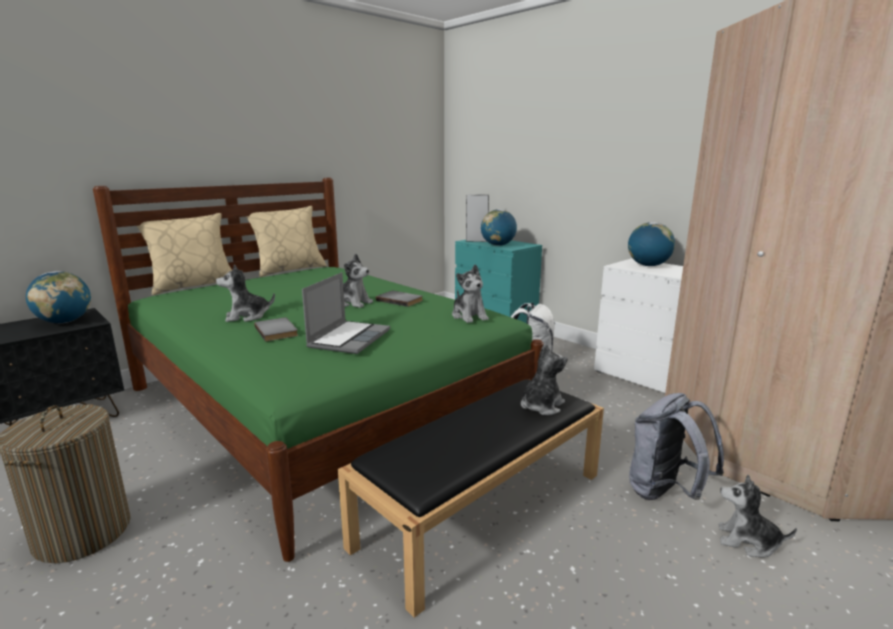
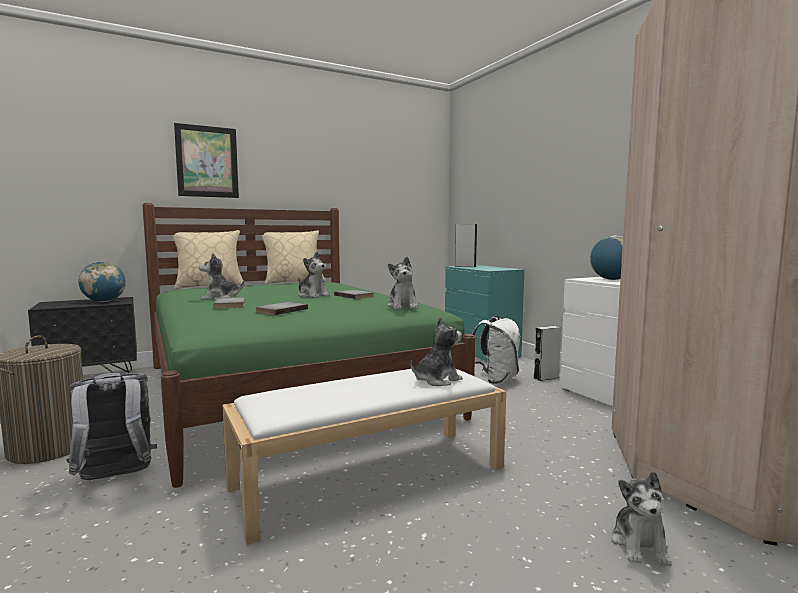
camera: 15 degrees right, 10 degrees down
(170, 126) = (207, 161): none -> picture
(349, 338) = (280, 310): laptop -> grey book
(483, 507) = (371, 476): black bench -> white bench
(498, 245) = (480, 268): globe -> none
(574, 358) = (546, 378): none -> grey speaker
(665, 493) = (569, 490): grey backpack -> grey backpack (115, 478)
(747, 541) = (640, 545): plush toy -> plush toy turned 120 degrees counterclockwise

